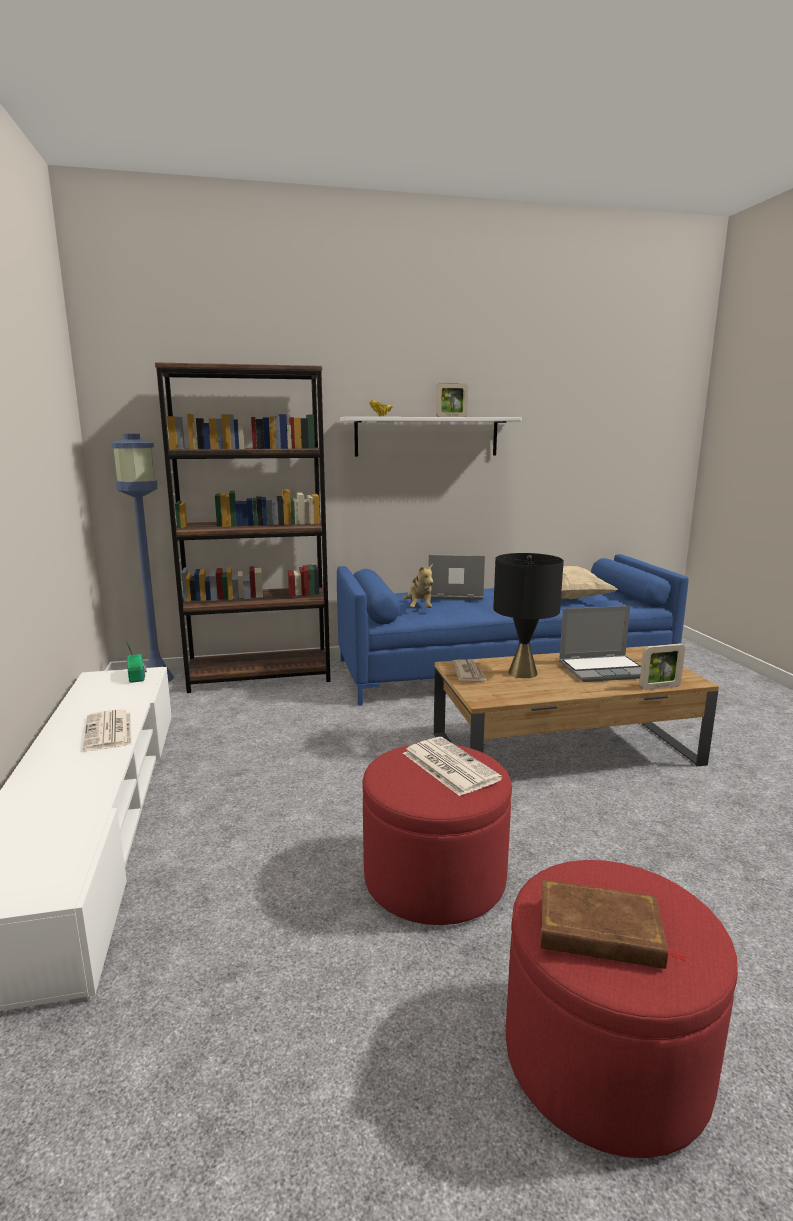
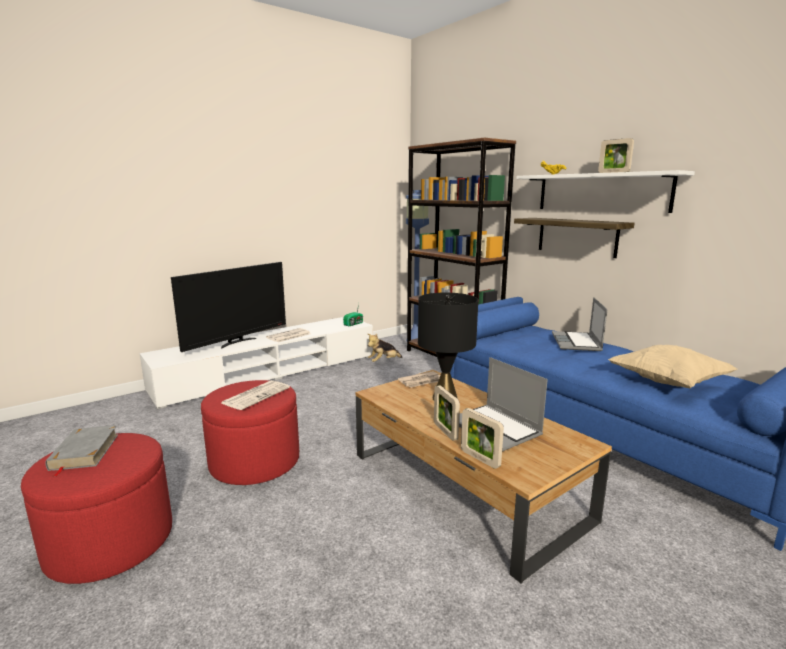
camera: 65 degrees right, 0 degrees up
(58, 784) = (237, 342): none -> television
(404, 485) = (577, 236): none -> shelf
(419, 608) = (517, 340): plush toy -> plush toy (383, 361)
(454, 594) = (577, 343): laptop -> laptop turned 150 degrees counterclockwise
(599, 932) = (84, 452): brown book -> grey book
(602, 688) = (445, 431): none -> picture frame

